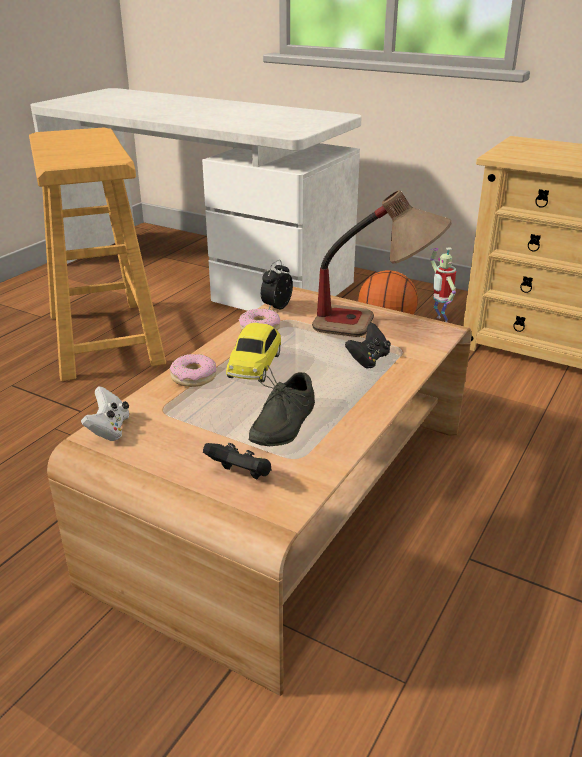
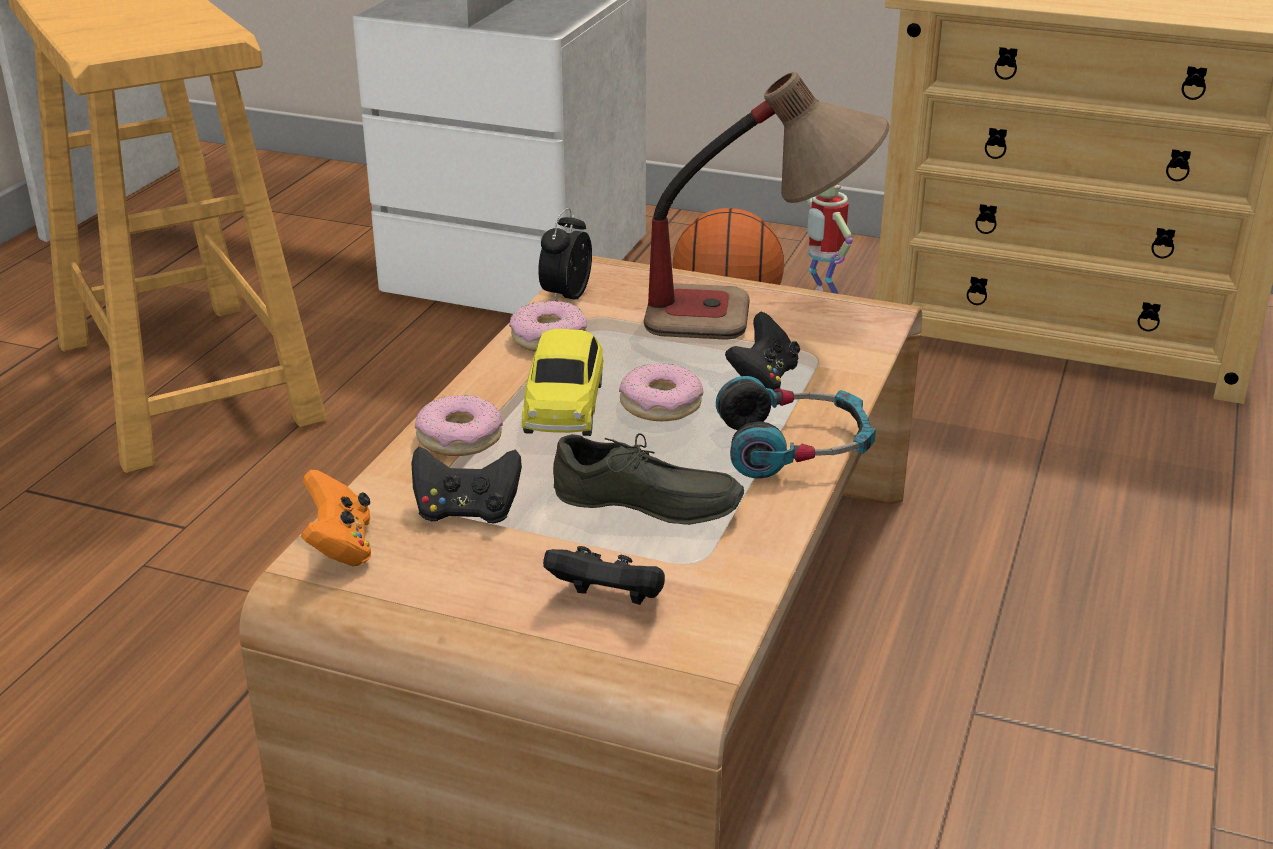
camera: 10 degrees left, 0 degrees up
(109, 429) = (340, 547): white game controller -> orange game controller
(182, 417) = (467, 511): none -> black game controller
(279, 424) = (645, 507): grey shoe -> grey shoe turned 90 degrees counterclockwise
(307, 369) = (660, 405): none -> donut
(373, 399) = (794, 447): none -> headphones

